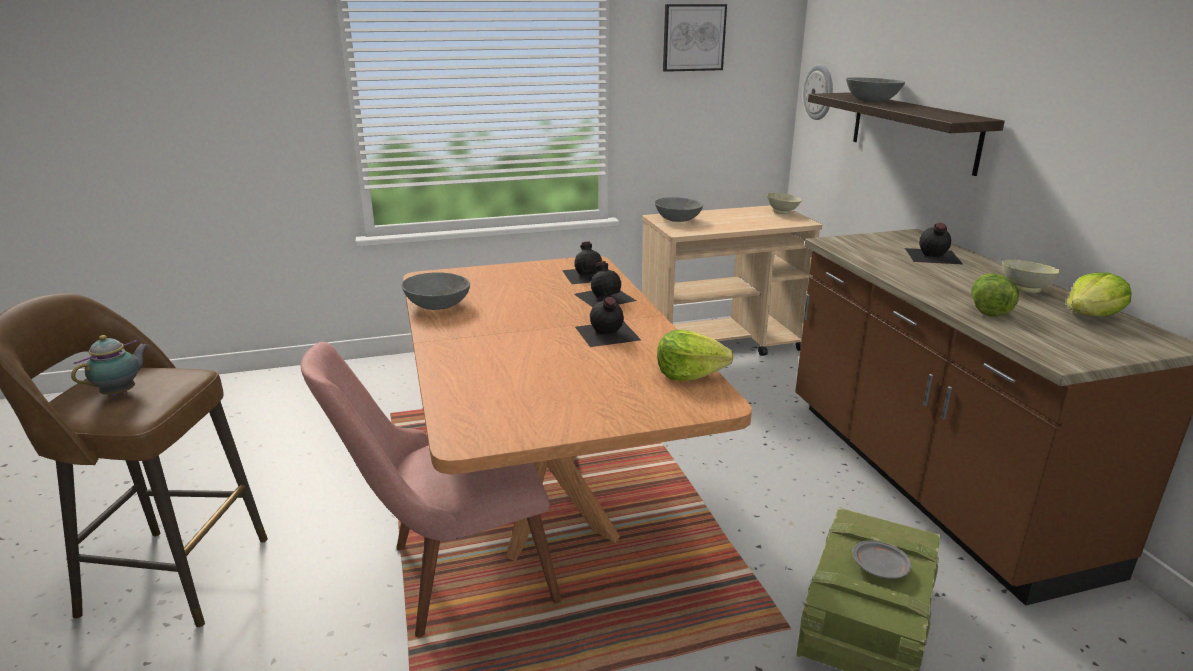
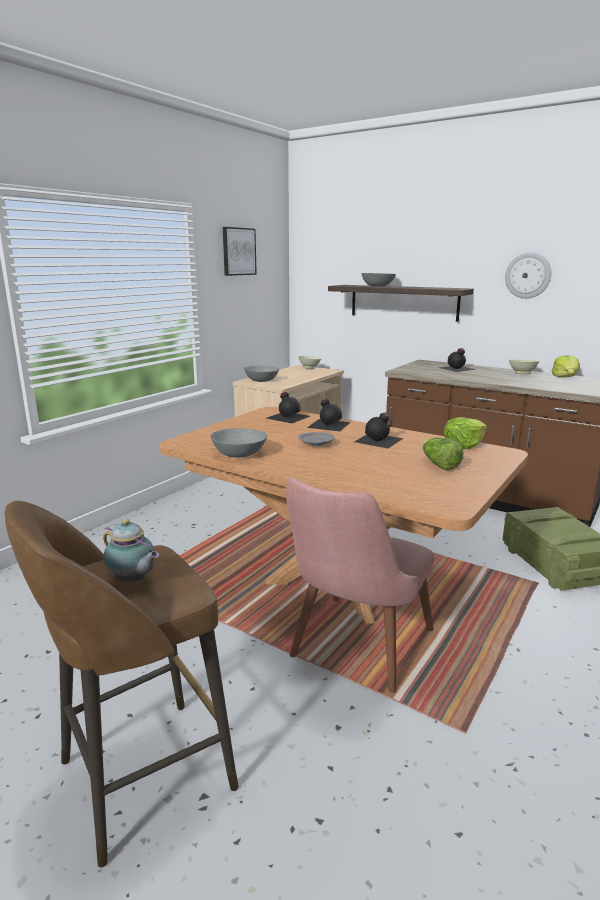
camera: 40 degrees left, 5 degrees down
(122, 393) = (133, 582): teapot -> teapot turned 135 degrees clockwise
(819, 92) = (312, 287): wall clock -> wall clock (528, 275)
(880, 568) = (564, 528): grey plate -> grey plate (317, 444)
(988, 309) = (531, 382): lettuce -> lettuce (439, 465)

